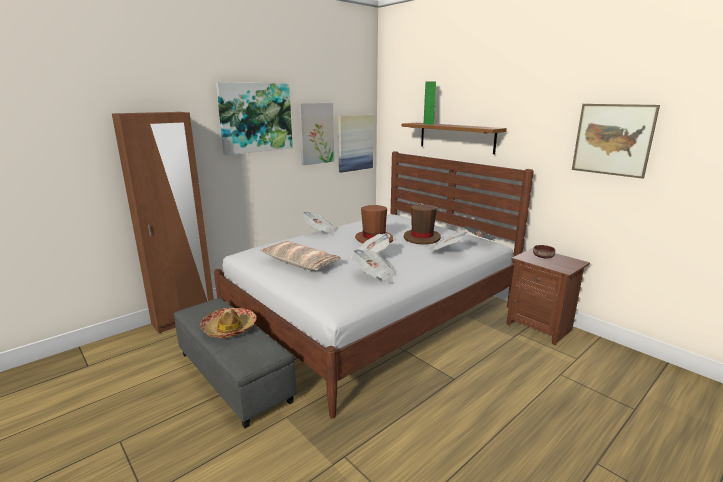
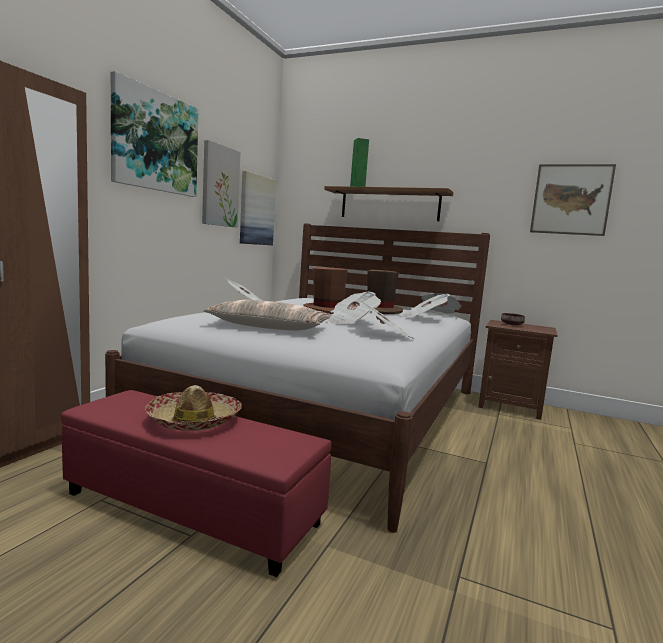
camera: 25 degrees left, 10 degrees down
(234, 376) = (193, 508): grey ottoman -> red ottoman

